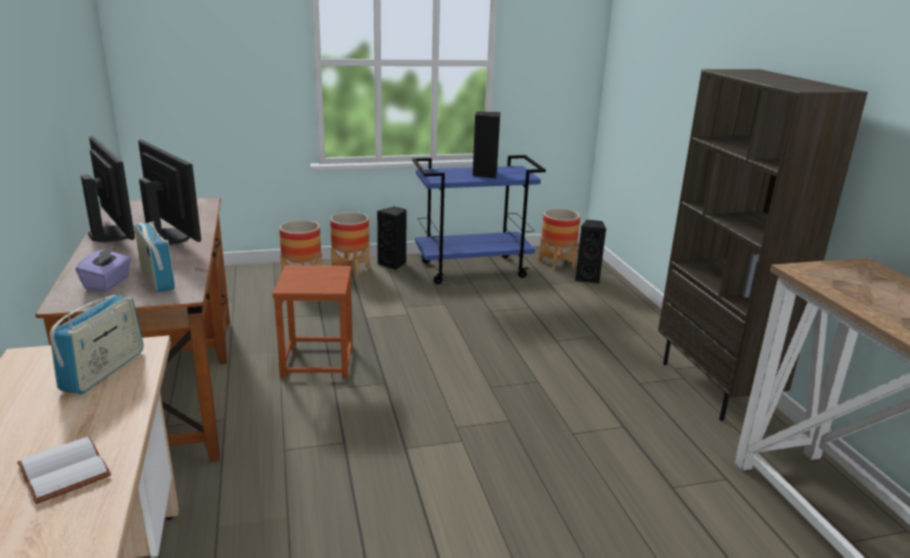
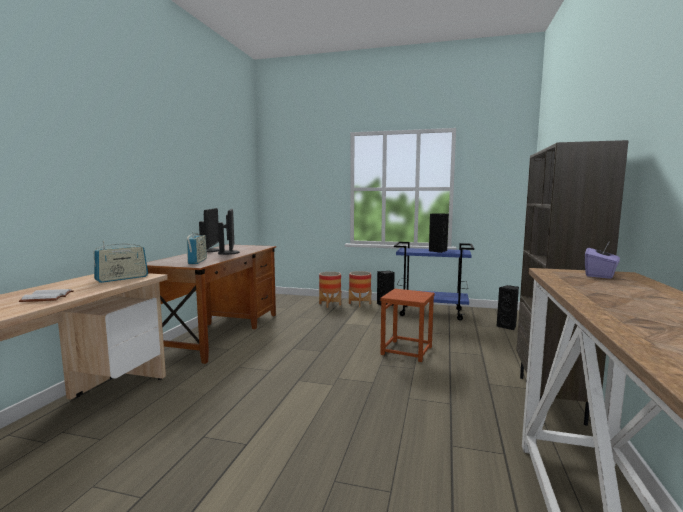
camera: 30 degrees right, 15 degrees down
(108, 283) = (178, 260): purple tissue box -> purple tissue box (600, 275)
(318, 361) = (298, 336): brown stool -> brown stool (407, 351)
(557, 263) = (492, 317): planter -> none

